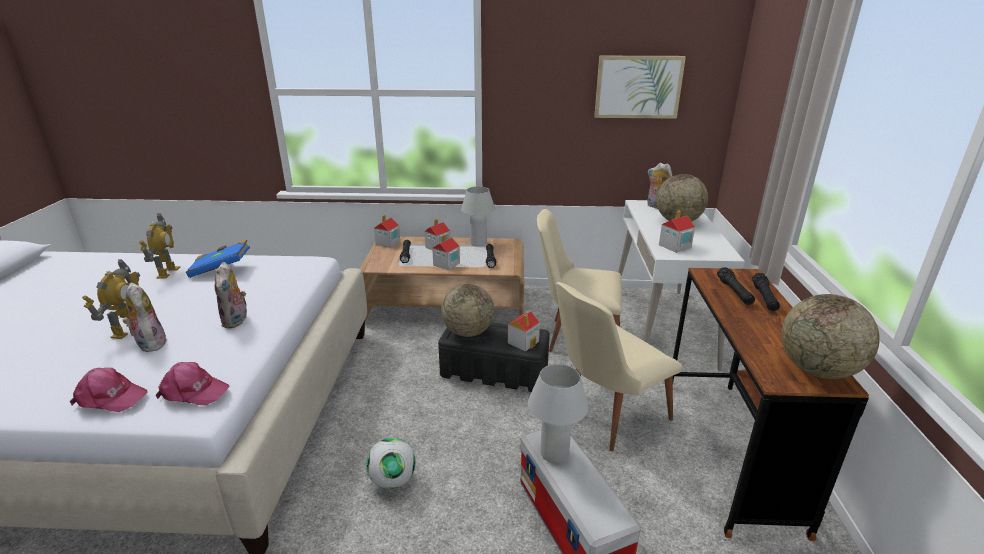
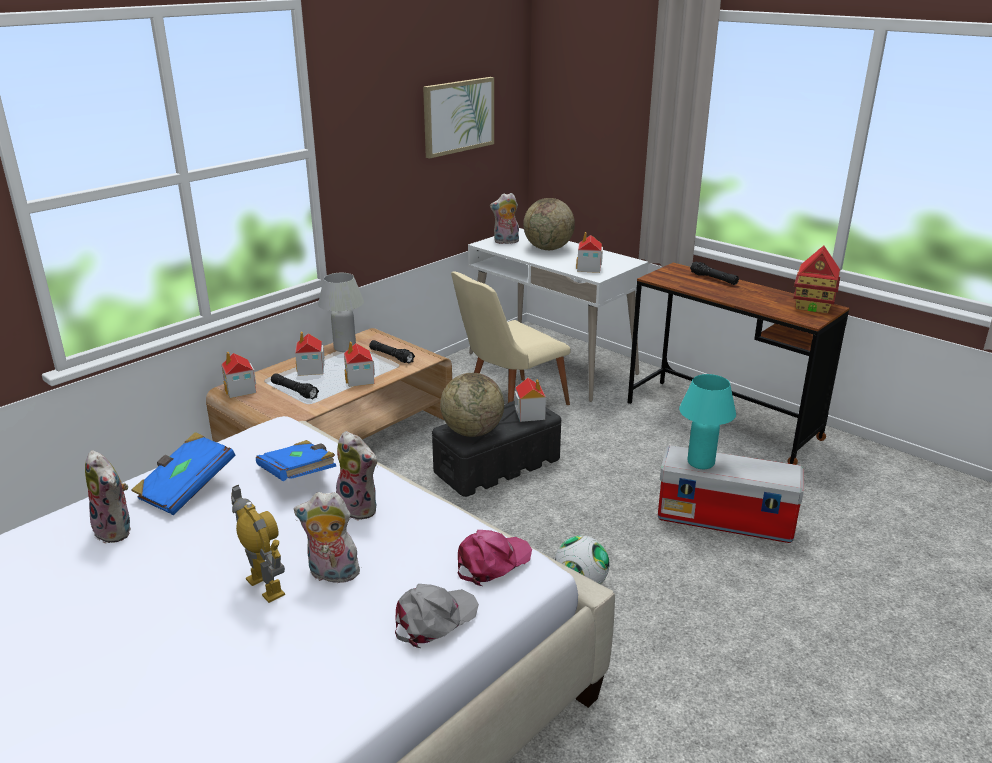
camera: 50 degrees left, 0 degrees up
(110, 397) = (434, 619): pink cap -> grey cap
(167, 272) = (117, 530): toy robot -> plush toy
(260, 289) = (299, 476): none -> blue book
(554, 454) = (700, 463): white table lamp -> turquoise table lamp
(605, 416) = (628, 446): beige chair -> none
(734, 291) = (693, 282): black flashlight -> none
(817, 370) = (812, 306): globe -> toy house

